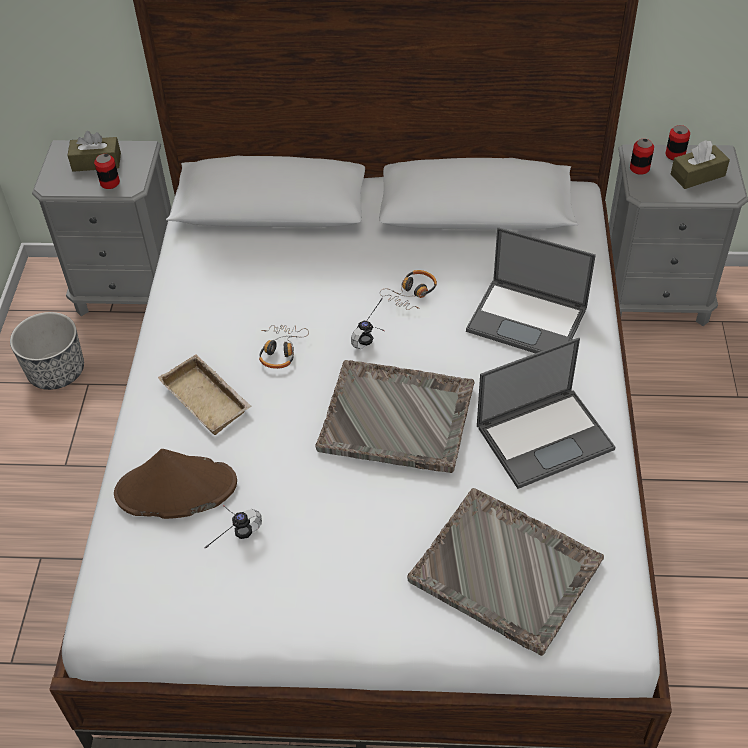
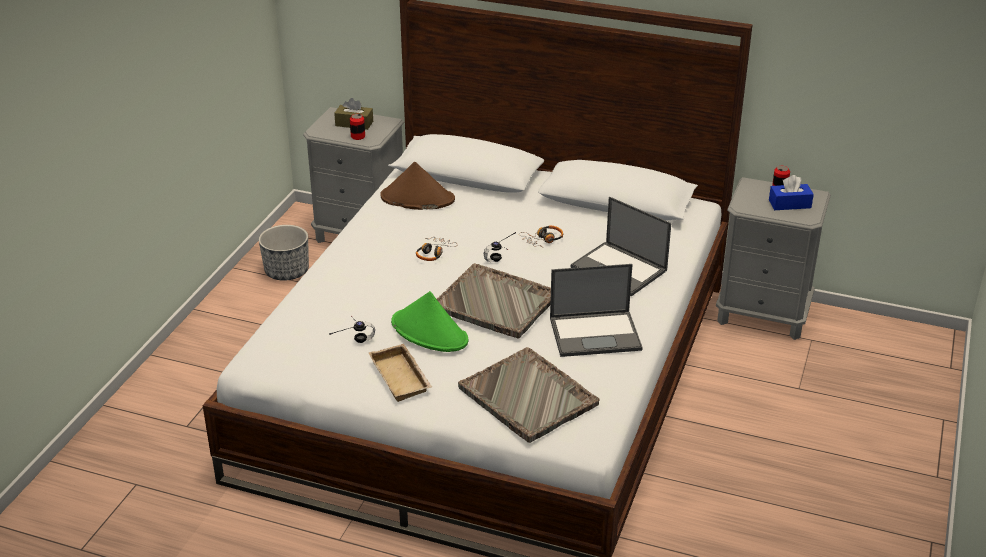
camera: 15 degrees right, 15 degrees down
(175, 489) = (326, 309): brown hat -> brown hat (417, 198)
(208, 399) = (372, 269): beige tray -> beige tray (402, 377)
(332, 493) = (430, 332): none -> green hat
(639, 168) = (747, 193): can -> none
(697, 175) = (789, 204): brown tissue box -> blue tissue box

